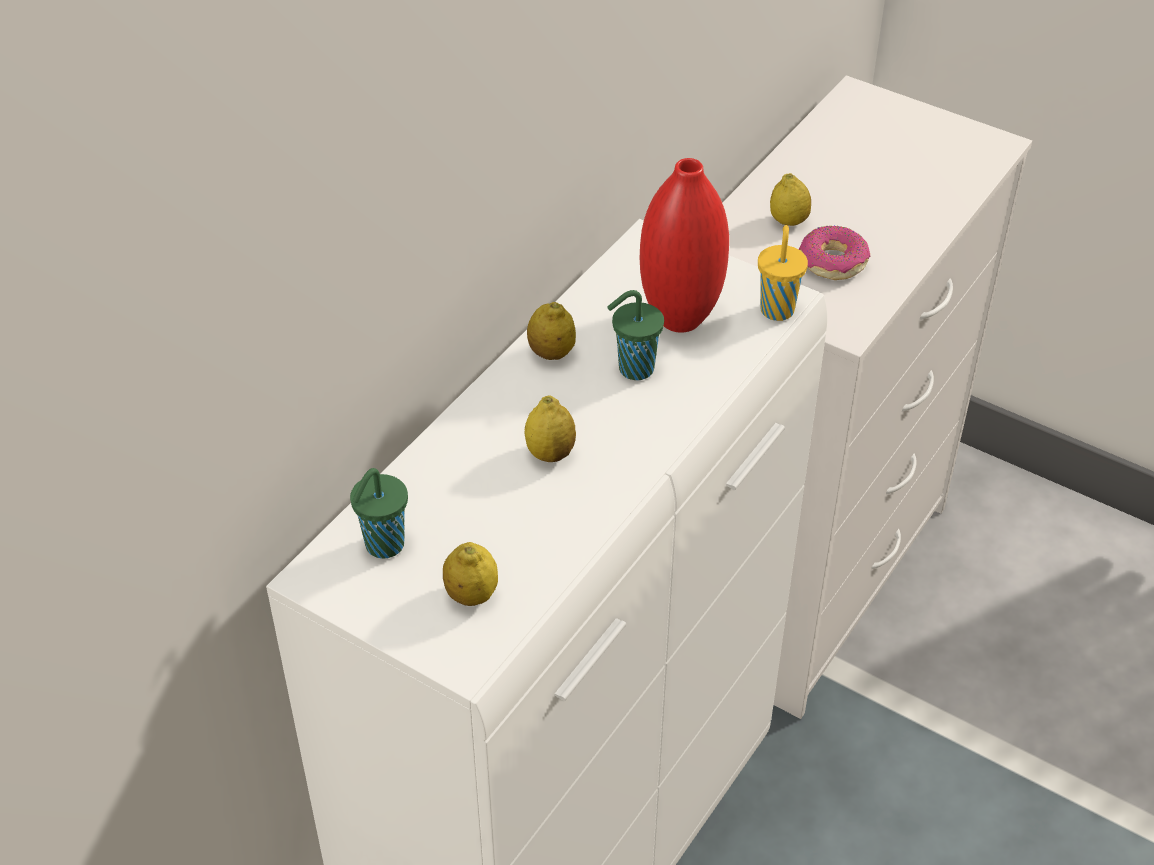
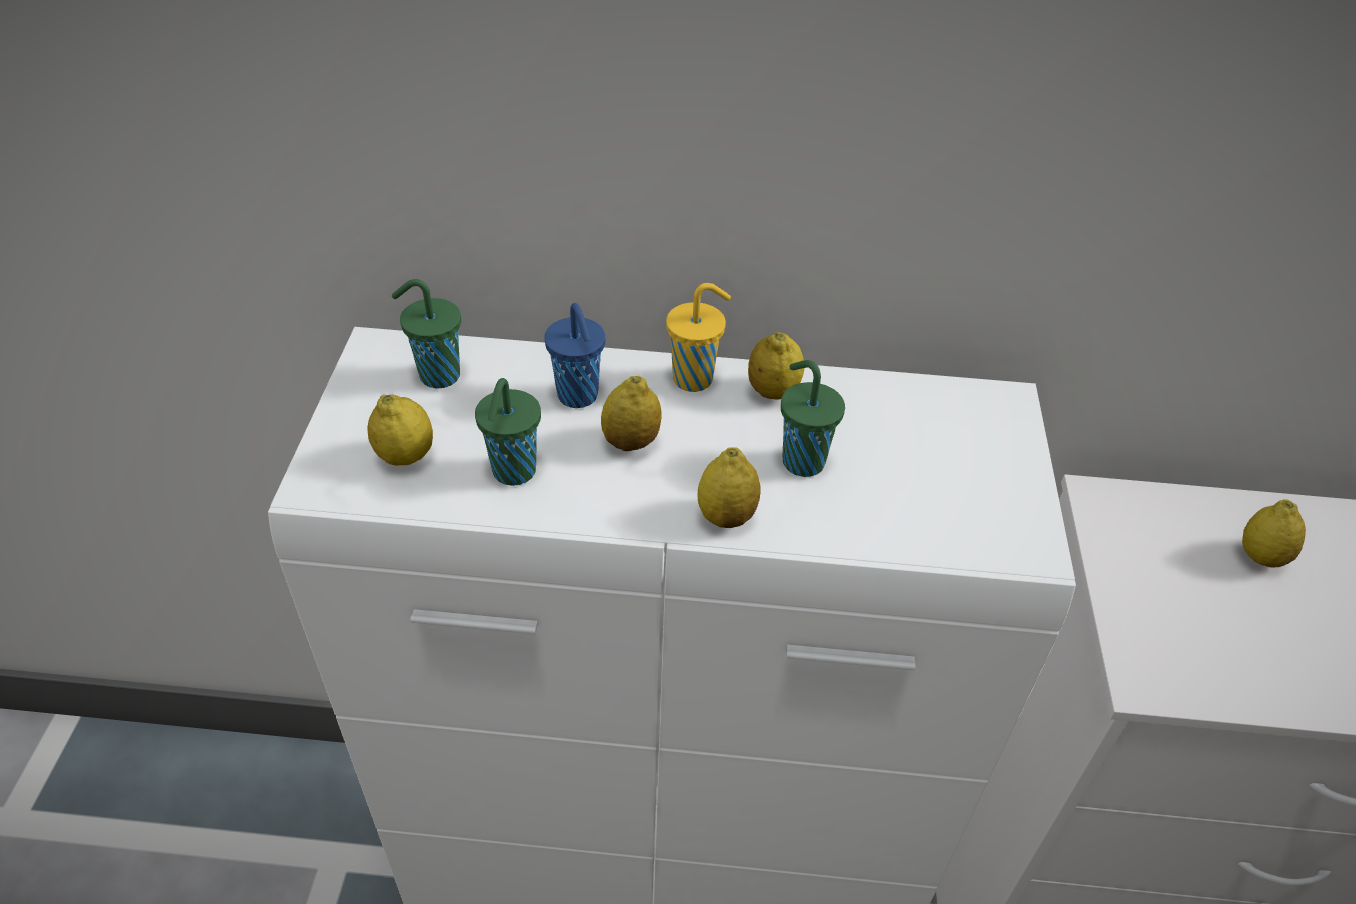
camera: 60 degrees right, 0 degrees up
(476, 466) = (578, 397): none -> blue cup
(537, 534) = (513, 473): none -> green cup
(662, 430) = (726, 516): none -> lemon
(680, 319) = (910, 470): red vase -> none
(777, 308) = (1006, 548): yellow cup -> yellow cup (695, 379)
(832, 262) = (1240, 624): donut -> none

